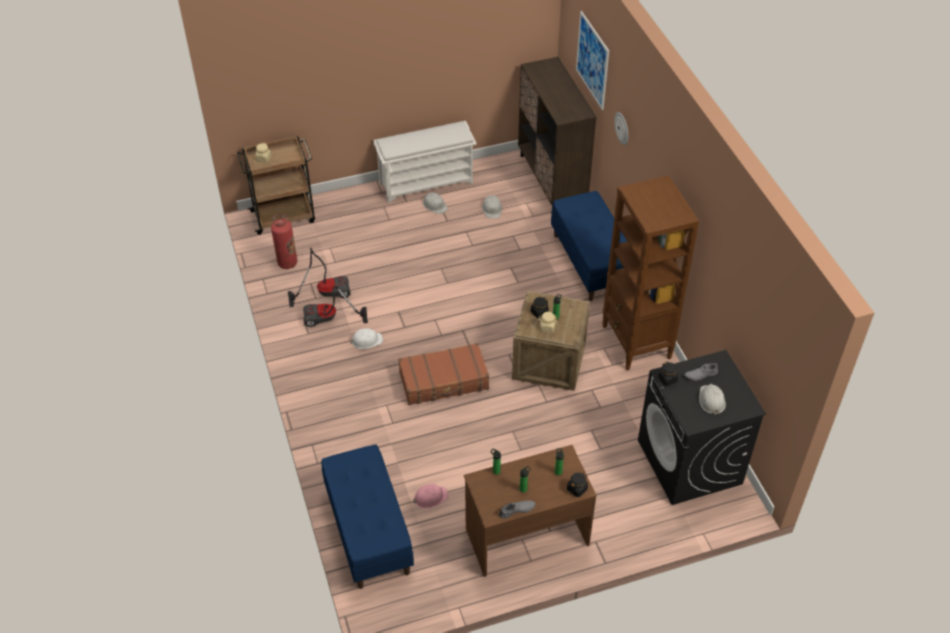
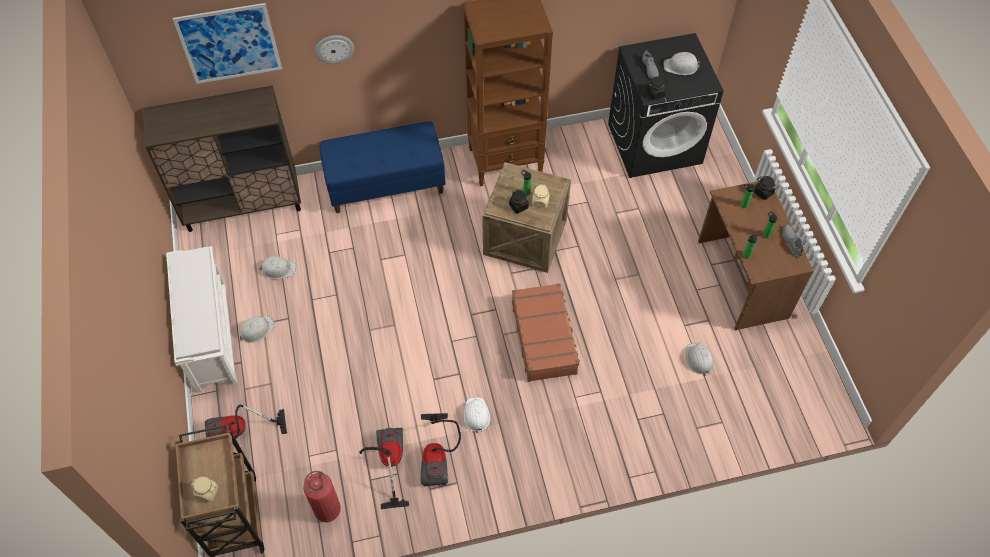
camera: 85 degrees left, 10 degrees up
(347, 209) = (239, 433): none -> vacuum cleaner
(368, 531) = (743, 420): blue bench -> none
(430, 497) = (698, 359): pink hard hat -> white hard hat

